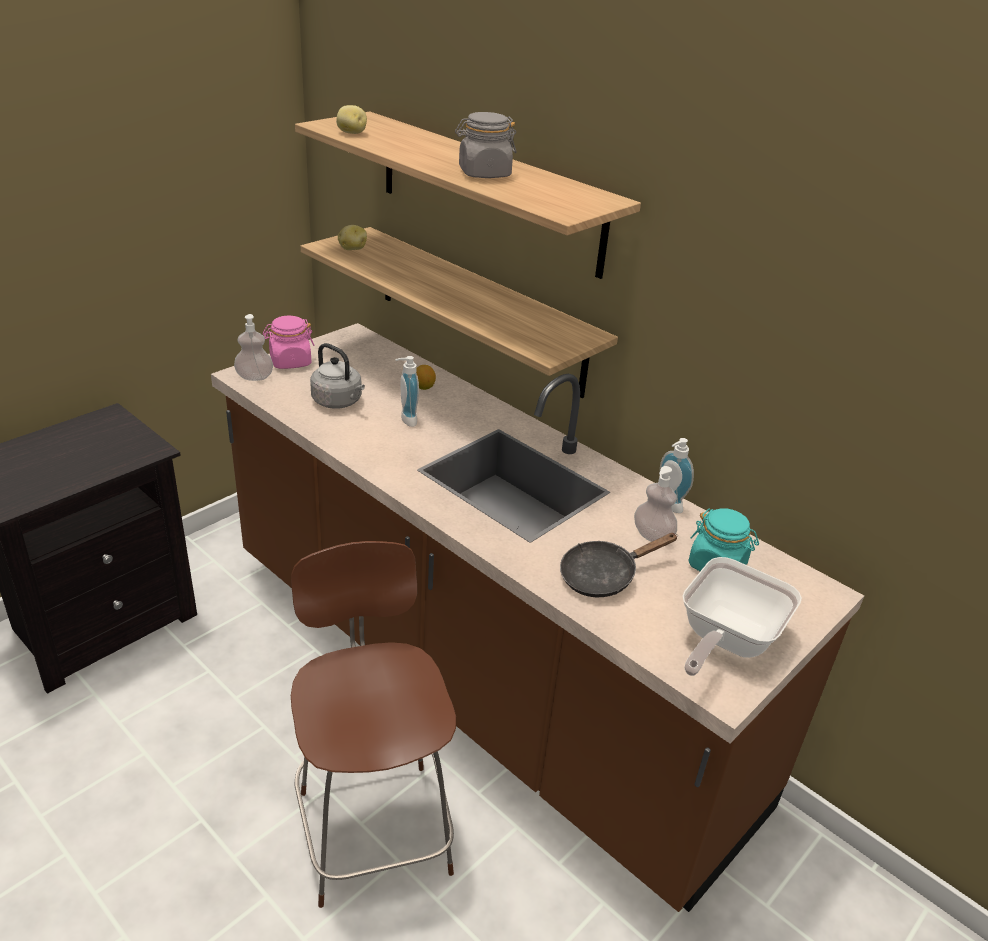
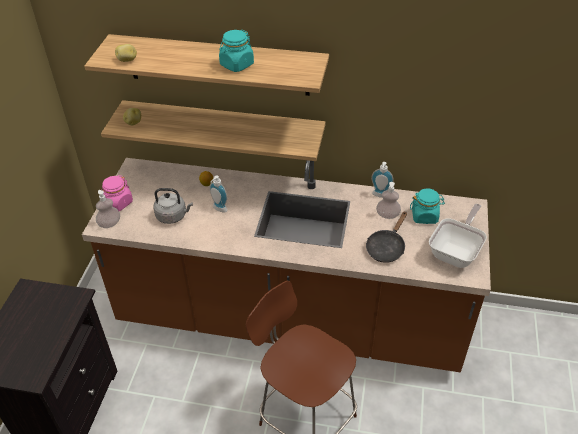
camera: 30 degrees left, 10 degrees up
(484, 173) = (236, 65): grey jar -> turquoise jar
(725, 641) = (456, 252): frying pan -> frying pan turned 150 degrees counterclockwise

